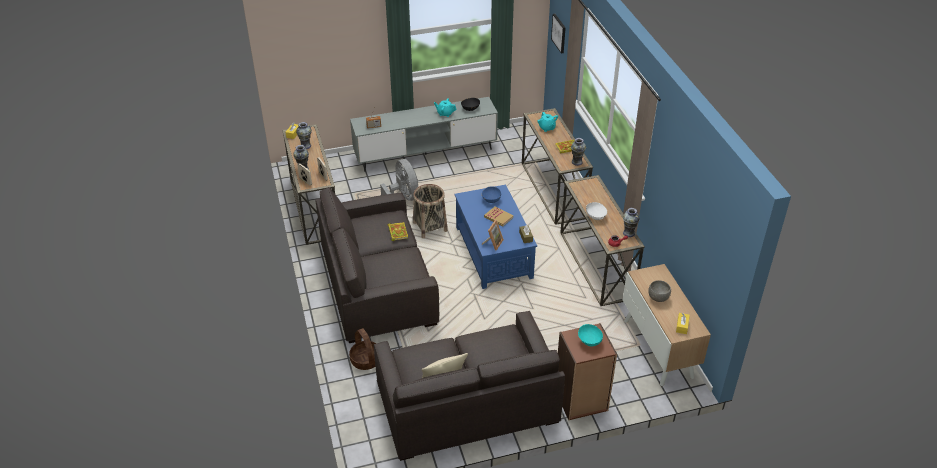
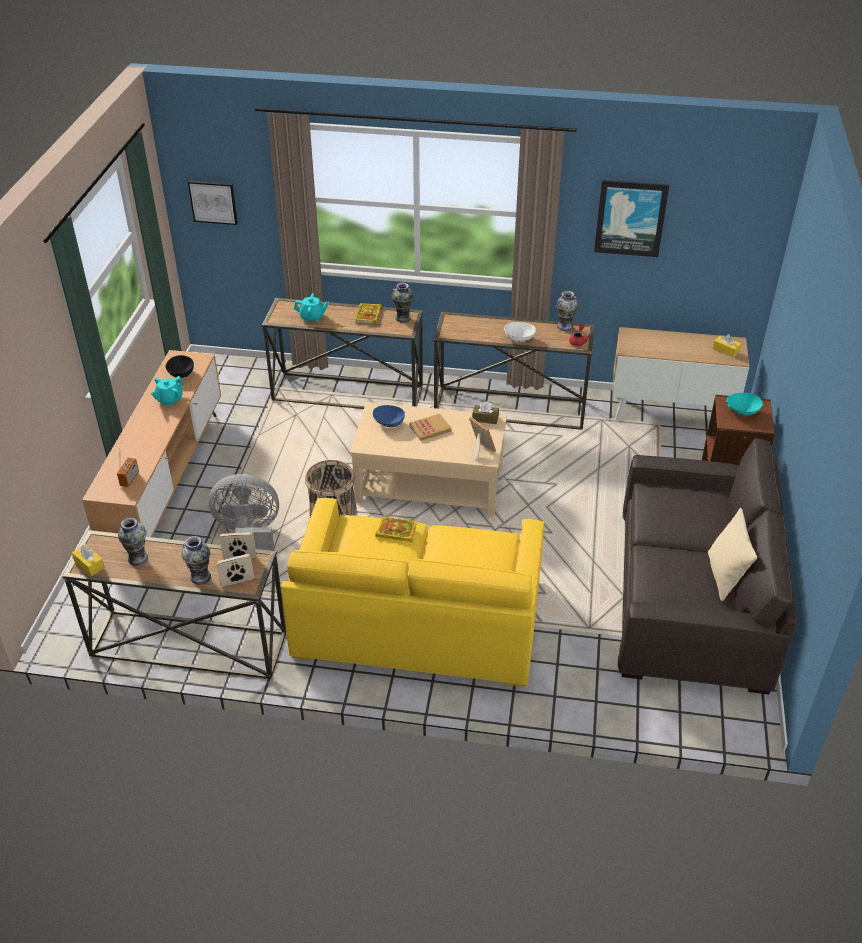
camera: 65 degrees left, 0 degrees up
(365, 360) = (568, 677): basket -> none
(377, 284) = (418, 618): grey sofa -> yellow sofa
(425, 154) = (167, 480): grey tv stand -> brown tv stand
(493, 252) = (429, 483): blue coffee table -> beige coffee table
(658, 298) = (674, 350): grey bowl -> none
(681, 188) = (630, 218): none -> picture

